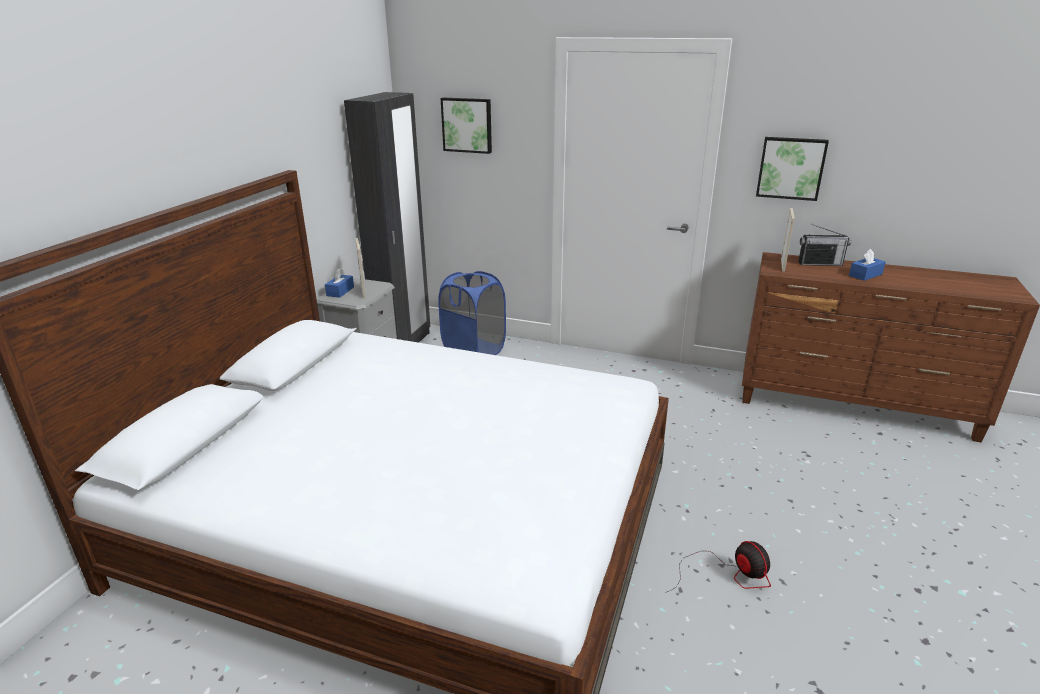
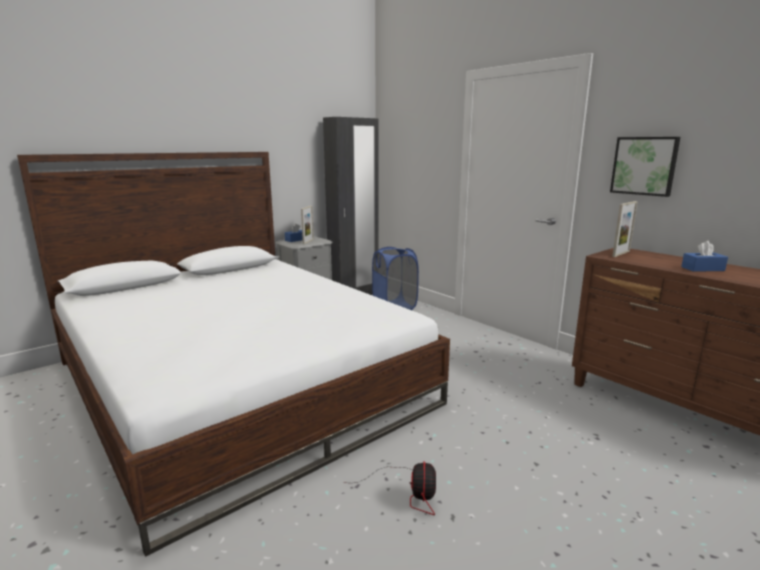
camera: 30 degrees right, 10 degrees down
(467, 125) = (412, 141): picture -> none
(820, 263) = (664, 257): radio -> none

